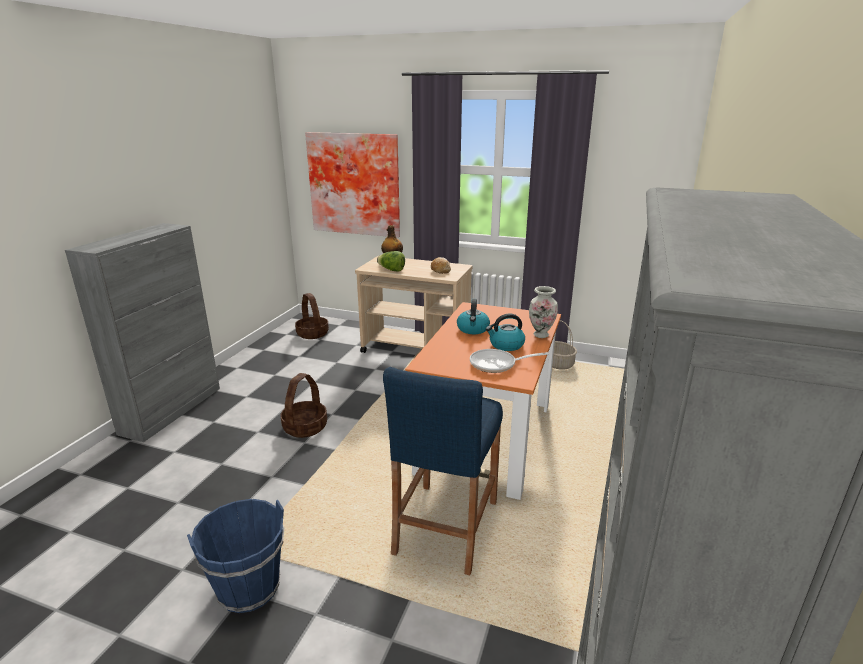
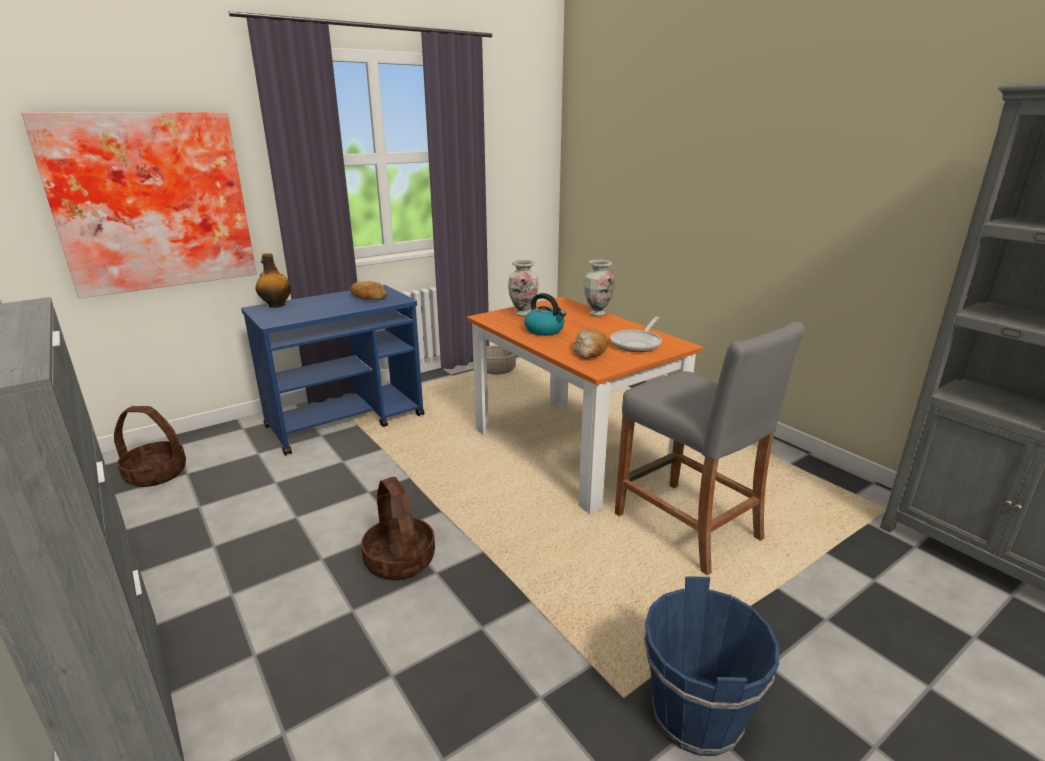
camera: 55 degrees left, 0 degrees up
(391, 270) = (313, 314): lettuce -> none
(416, 350) = (347, 421): beige cart -> blue cart
(445, 527) = (687, 526): blue stool -> grey stool
(453, 353) = (589, 352): none -> bread
(496, 314) = (523, 314): none -> vase
(506, 345) = (600, 330): kettle -> none

